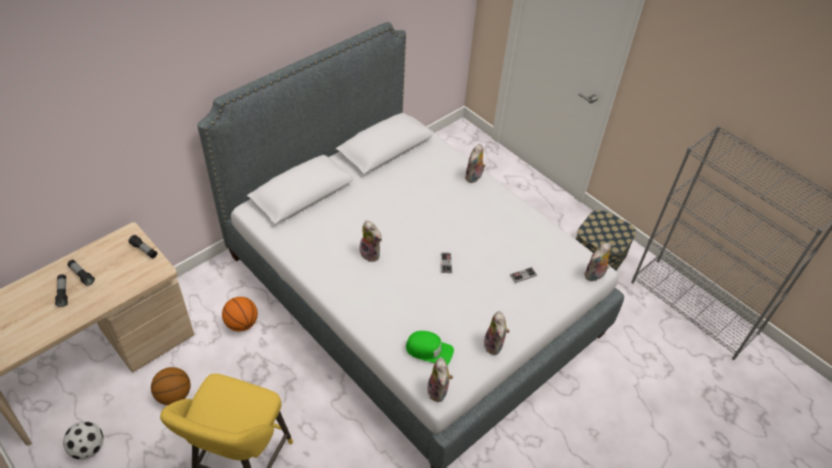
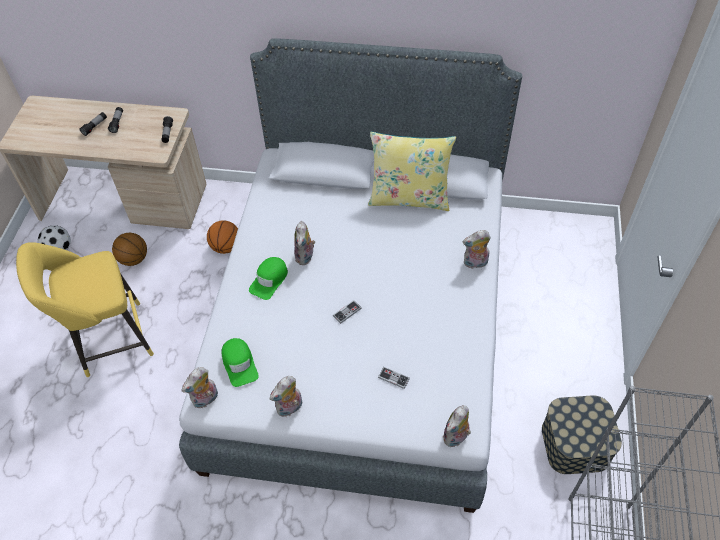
camera: 55 degrees right, 5 degrees up
(370, 287) = (269, 280): none -> green cap
(383, 169) = (409, 198): none -> yellow pillow
(594, 276) = (456, 438): plush toy -> plush toy turned 60 degrees counterclockwise

